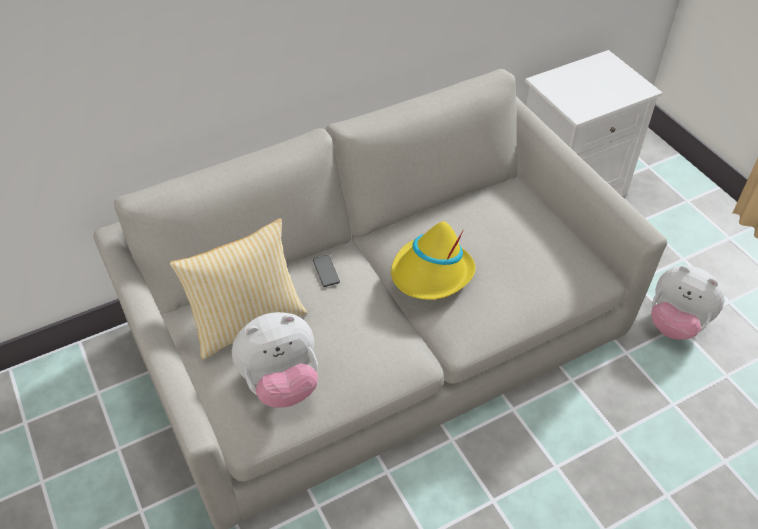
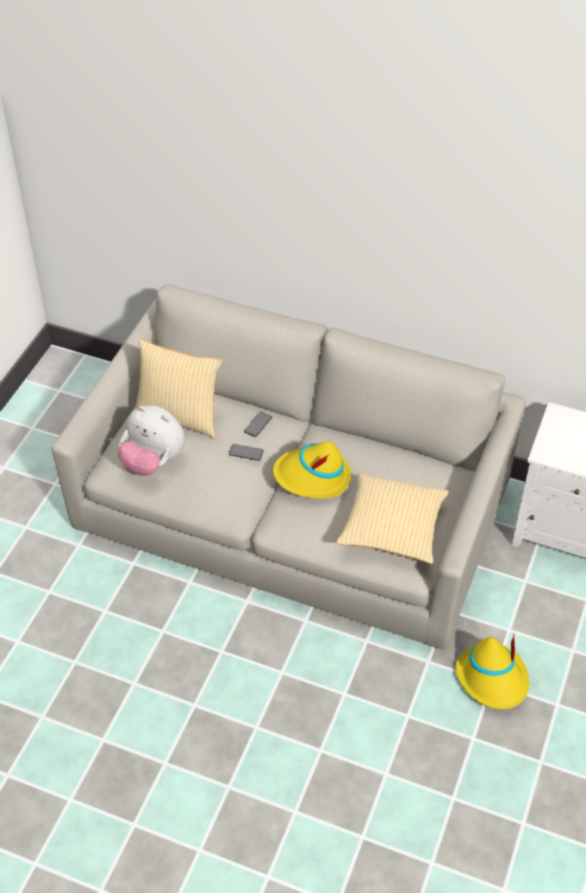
camera: 50 degrees right, 0 degrees up
(351, 302) = (246, 453): none -> phone
(543, 260) = (392, 529): none -> pillow
(675, 323) = (493, 679): plush toy -> yellow hat

